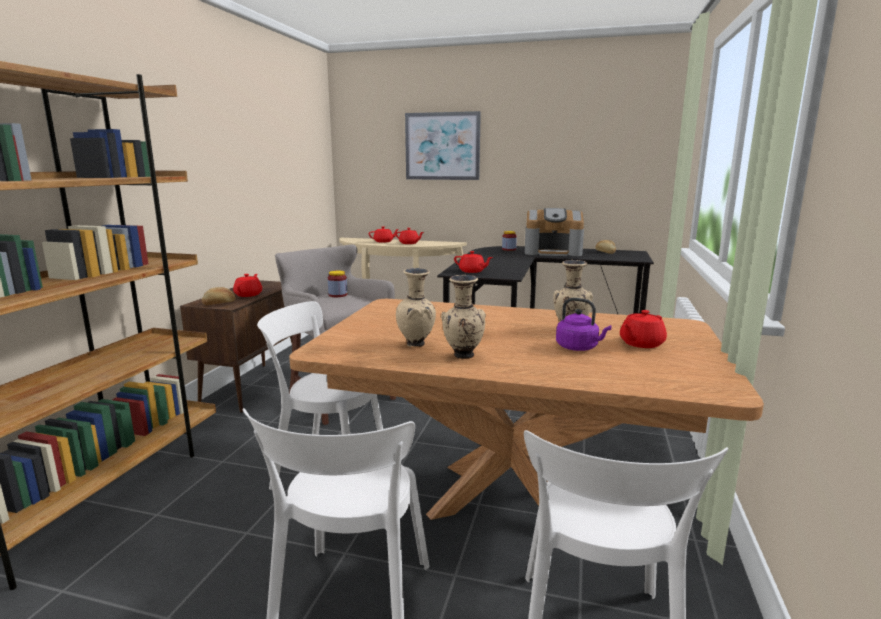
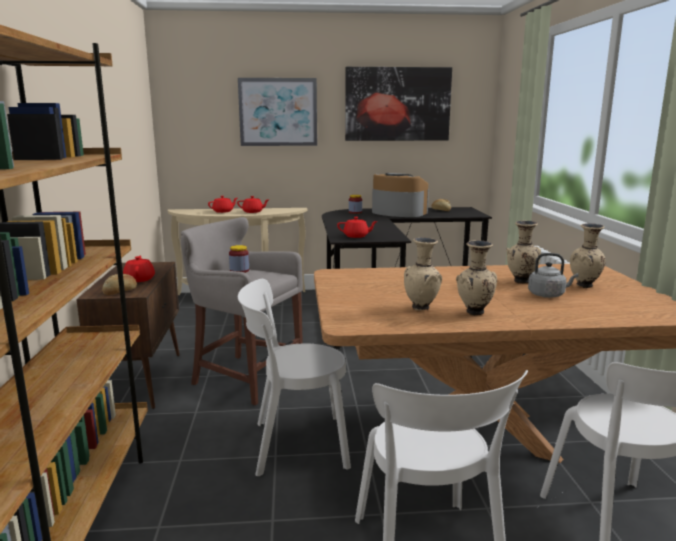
camera: 20 degrees left, 0 degrees up
(553, 252) = (398, 213): coffee machine -> coffee machine turned 135 degrees counterclockwise
(565, 137) = (397, 104): none -> picture
(579, 348) = (548, 295): purple kettle -> grey kettle
(640, 343) = (584, 286): red teapot -> beige vase

